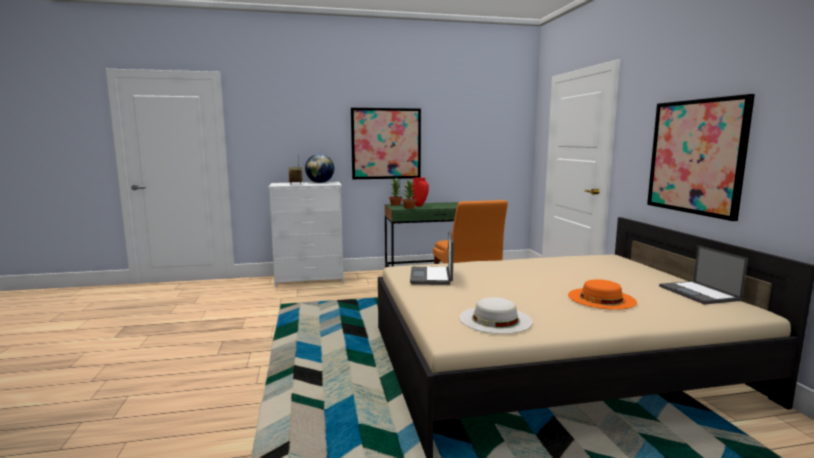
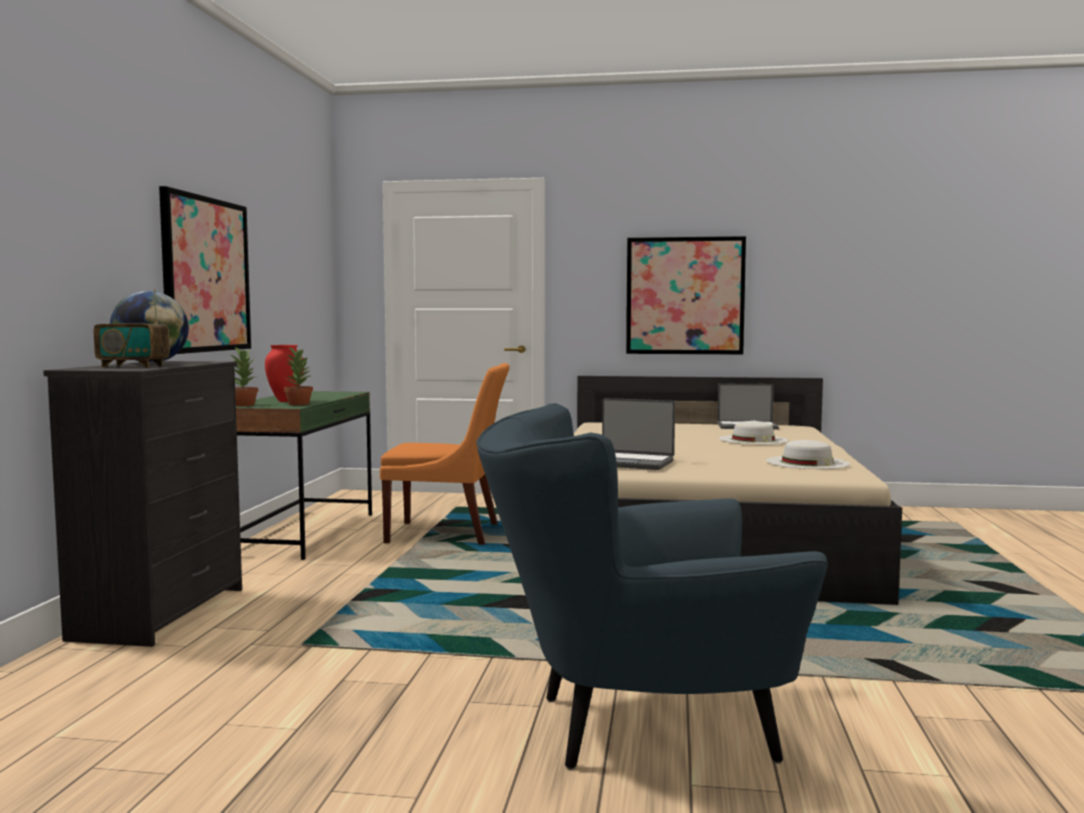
camera: 70 degrees left, 5 degrees down
(190, 377) = (634, 727): none -> blue armchair
(310, 280) = (162, 613): white dresser -> black dresser
(601, 298) = (753, 440): orange hat -> white hat

